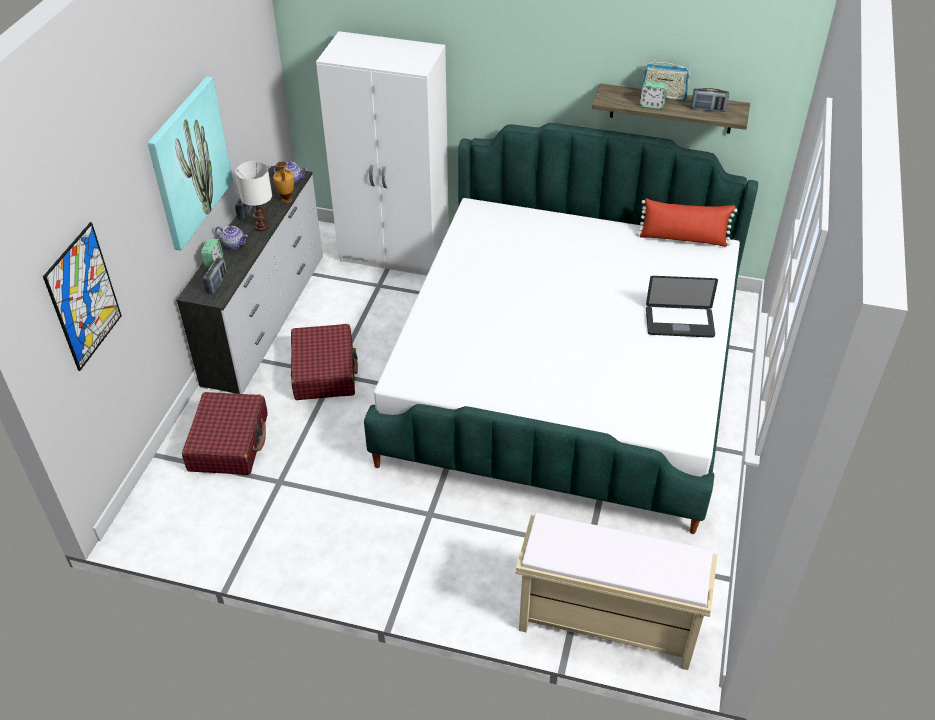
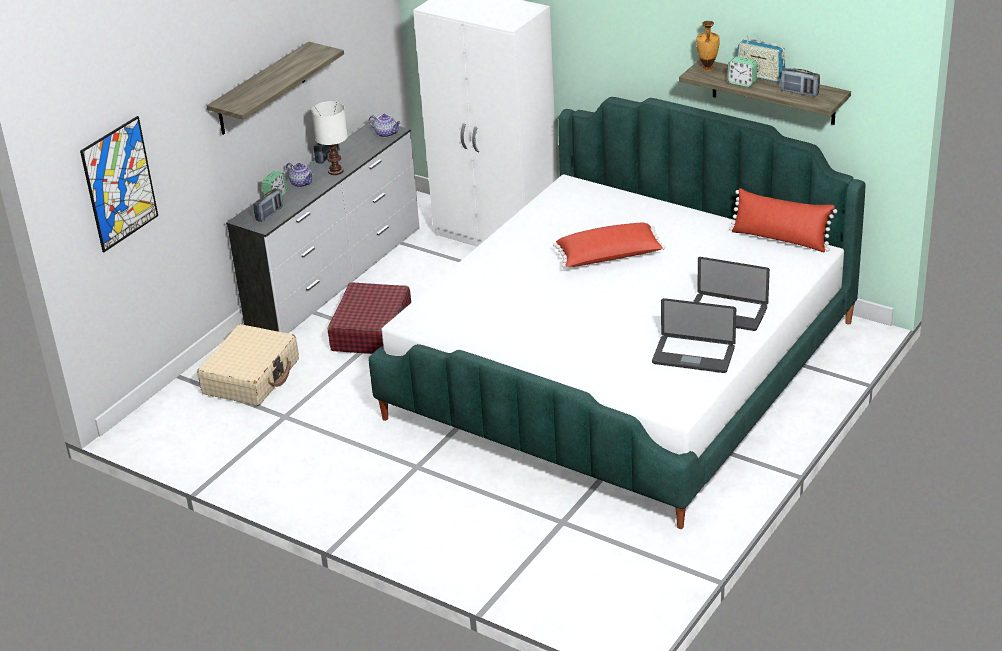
camera: 20 degrees right, 10 degrees down
(189, 162) = (261, 89): picture -> shelf
(229, 442) = (251, 377): red suitcase -> beige suitcase
(286, 200) = (372, 151): vase -> vase (707, 68)
(548, 279) = (609, 258): none -> red pillow
(605, 624) = (544, 585): beige bench -> none
(675, 373) = (693, 355): none -> laptop

